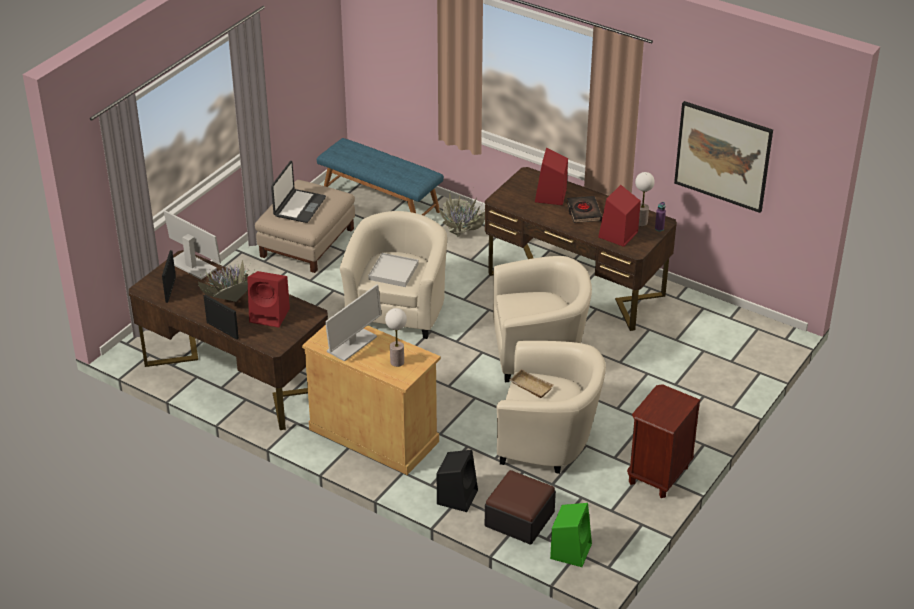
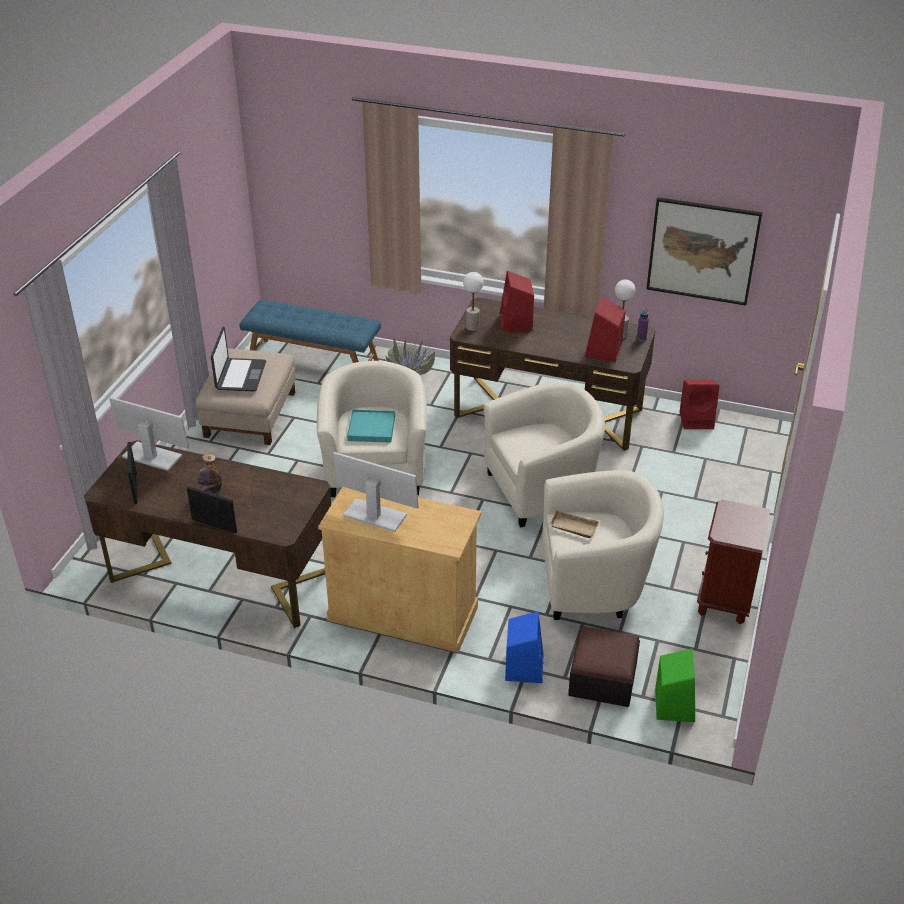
camera: 15 degrees left, 0 degrees up
(229, 303) = (211, 492): potted plant -> bottle
(270, 315) = (265, 498): red speaker -> red speaker (697, 420)
(352, 344) = (375, 515): monitor -> monitor turned 90 degrees counterclockwise
(393, 272) = (371, 428): white tray -> turquoise tray
(397, 362) = (436, 526): table lamp -> table lamp (472, 327)
(457, 496) = (524, 666): black speaker -> blue speaker
(583, 212) = (557, 333): black book -> none

